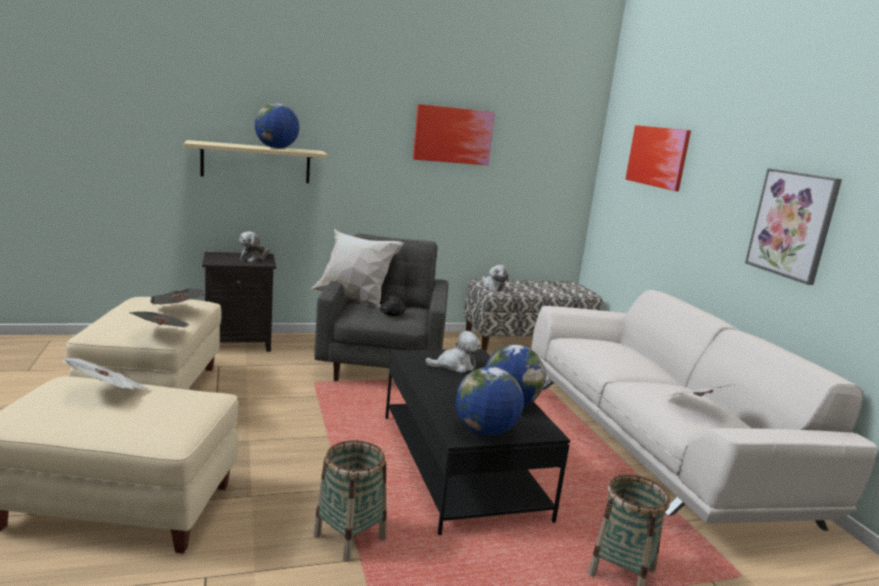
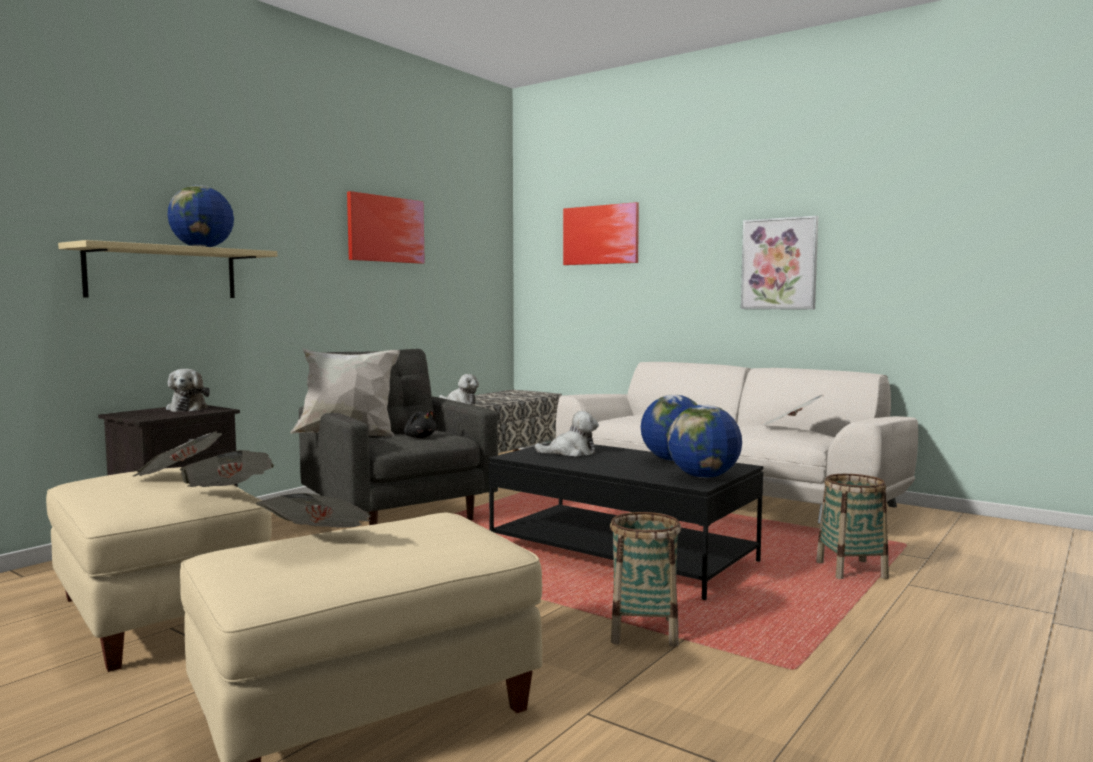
camera: 35 degrees left, 10 degrees down
(455, 366) = (571, 452): plush toy -> plush toy turned 45 degrees clockwise

